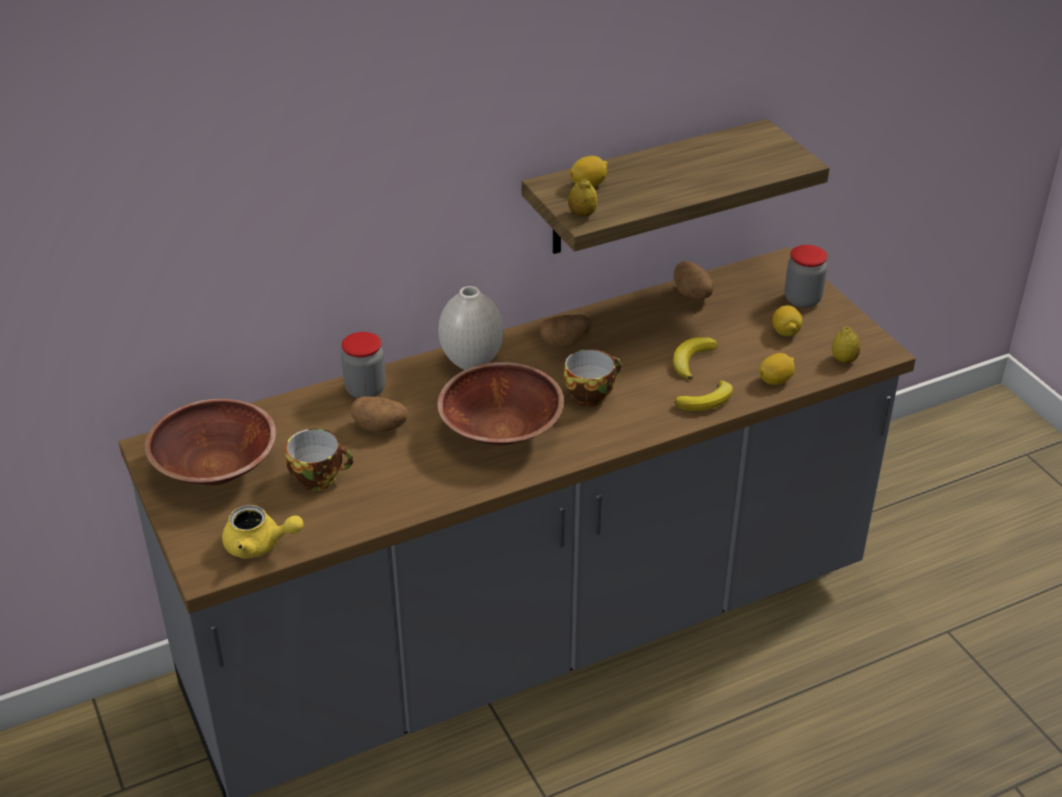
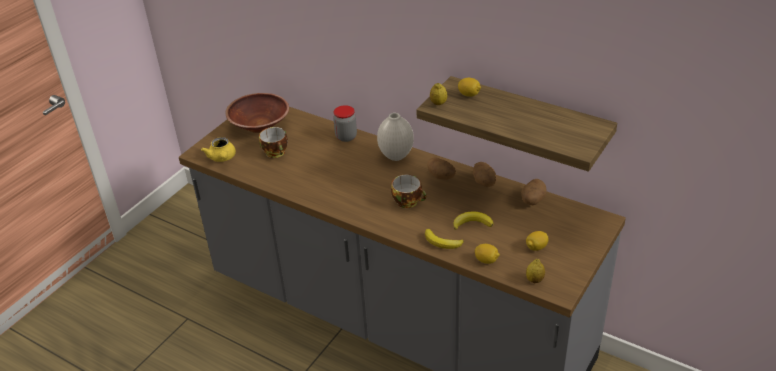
camera: 60 degrees right, 0 degrees up
(380, 427) = (324, 152): potato -> potato (484, 183)
(502, 430) = (354, 187): brown bowl -> none
(802, 299) = (576, 242): jar -> none

